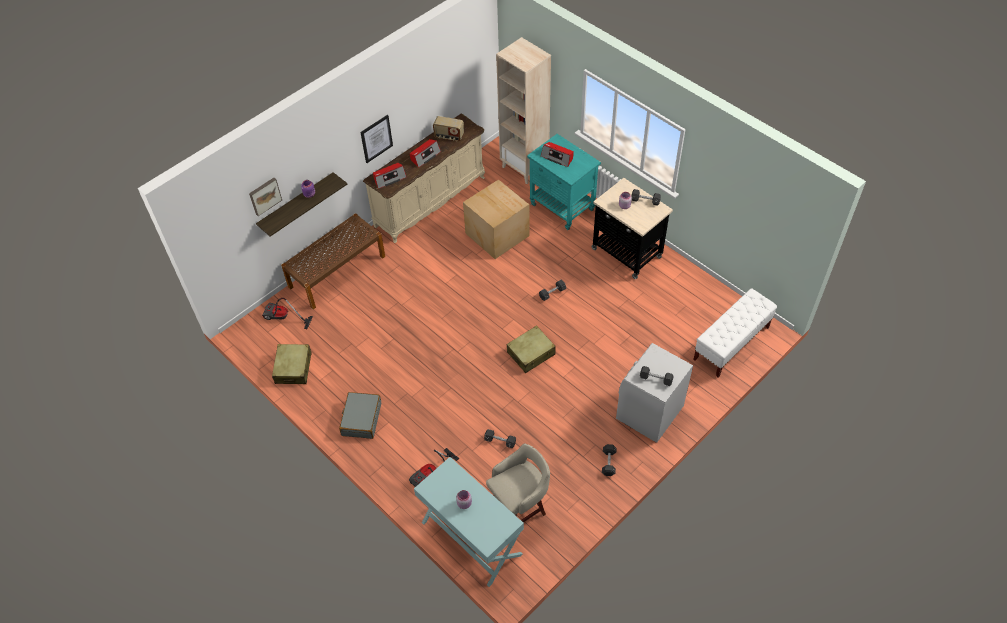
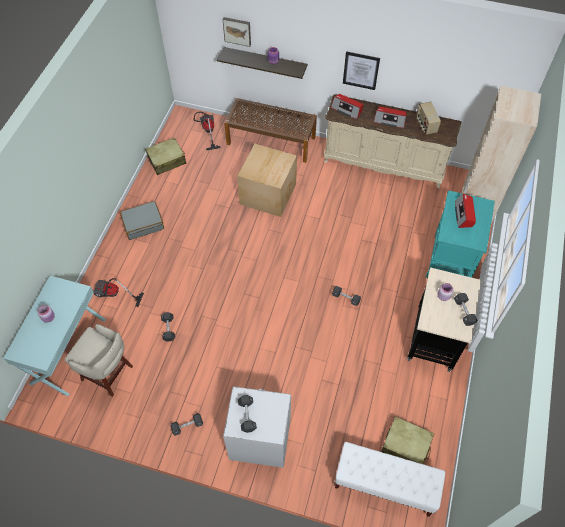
camera: 60 degrees right, 5 degrees up
(497, 233) = (383, 226): cardboard box -> cardboard box (269, 194)
(531, 353) = (270, 311): beige suitcase -> beige suitcase (406, 445)

